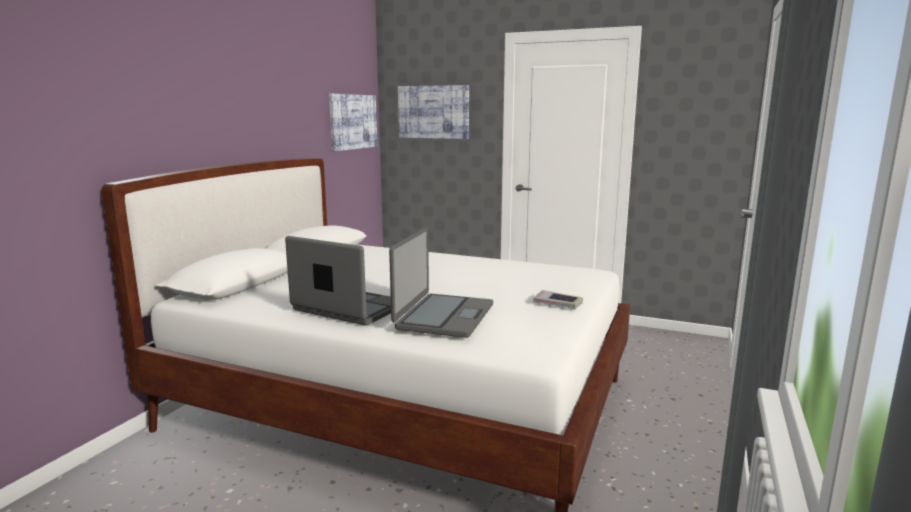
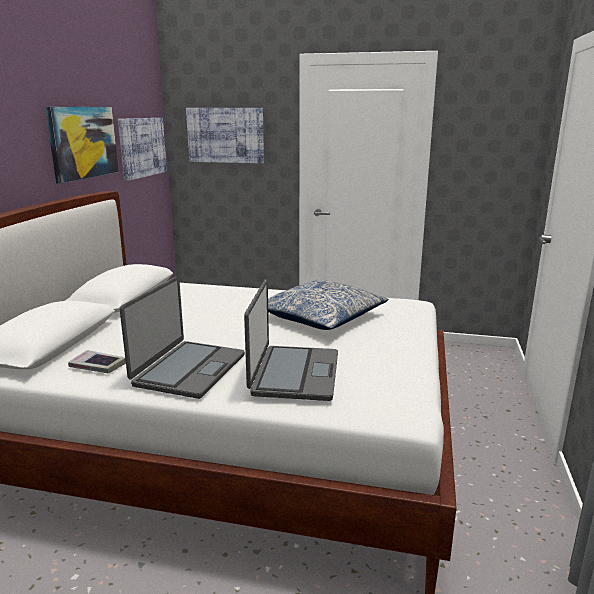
camera: 10 degrees left, 5 degrees up
(293, 112) = (83, 142): none -> picture
(349, 308) = (188, 370): laptop -> laptop turned 90 degrees clockwise
(494, 277) = (321, 317): none -> pillow
(557, 304) = (397, 347): book -> book (97, 366)

